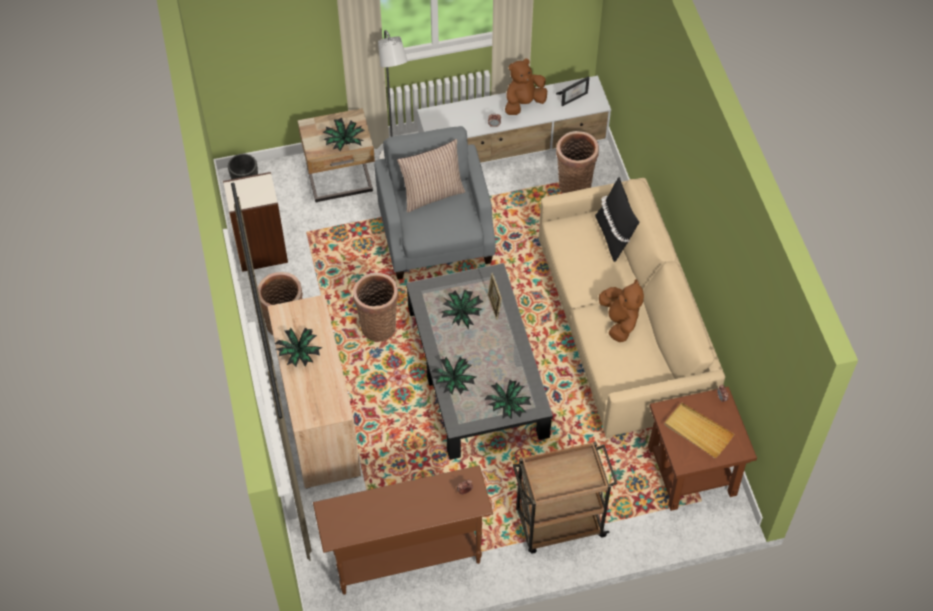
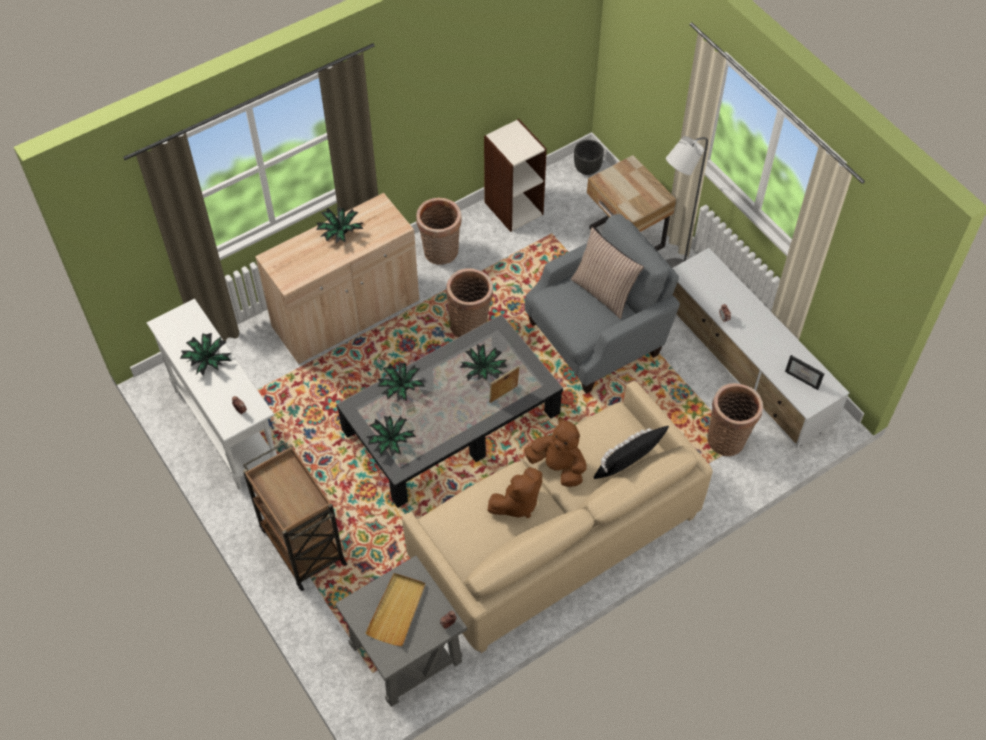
camera: 70 degrees right, 0 degrees up
(344, 142) = (625, 198): potted plant -> potted plant (207, 360)
(406, 557) = (226, 427): brown console table -> white console table
(523, 103) = (768, 335): brown plush toy -> brown plush toy (558, 467)
(692, 471) = (406, 654): brown side table -> grey side table

